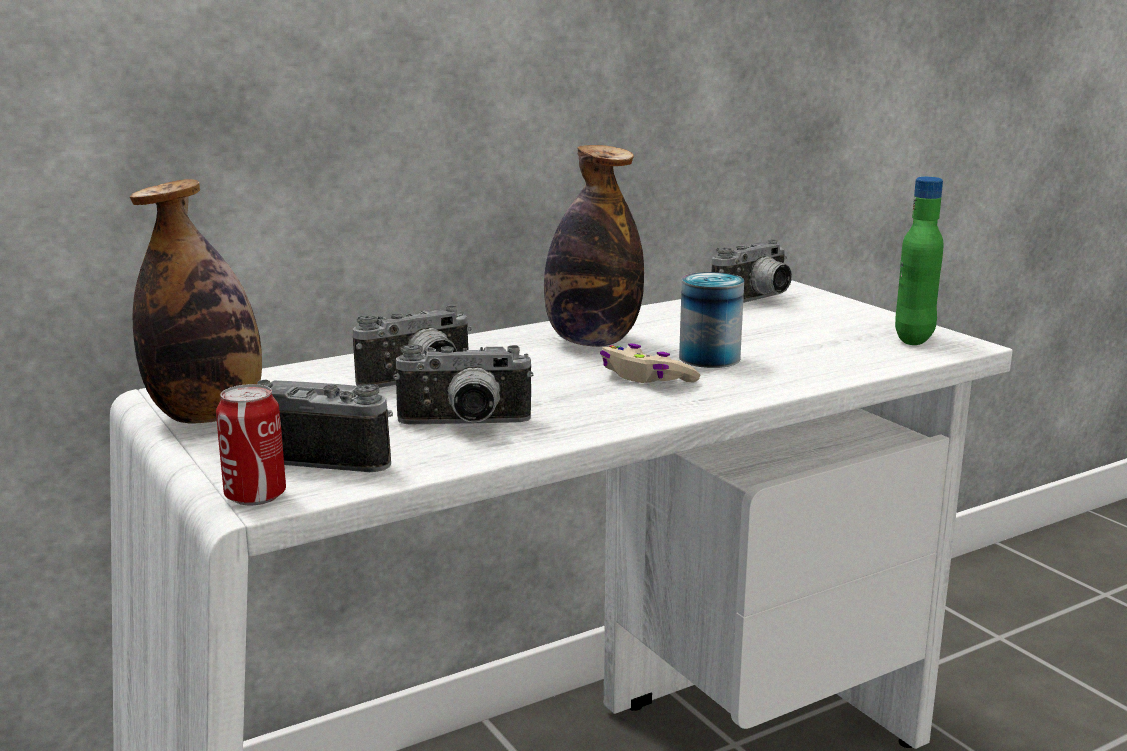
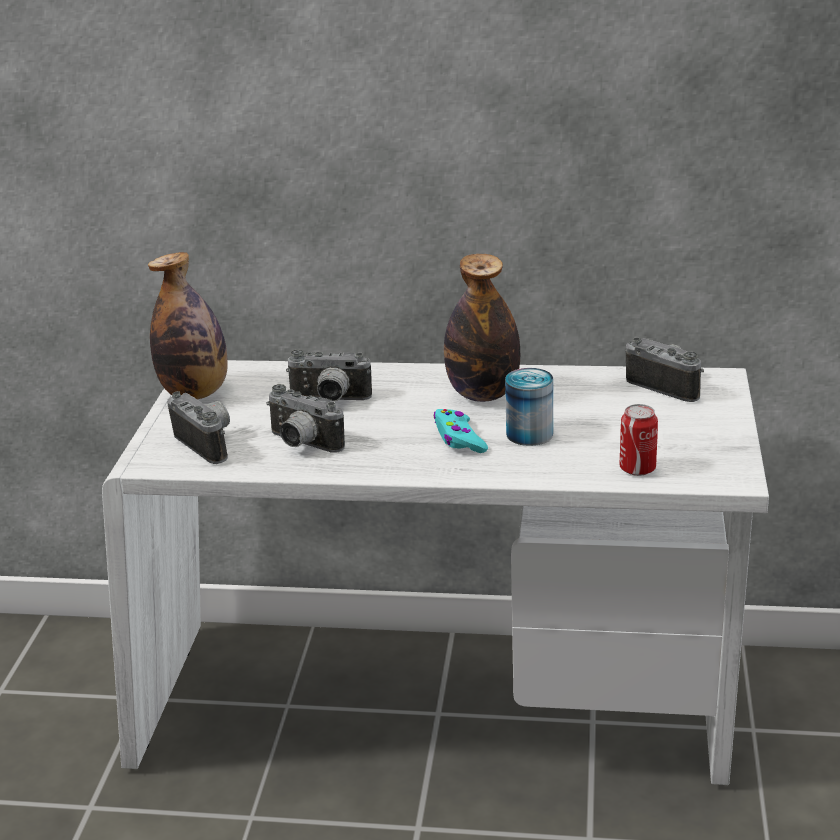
camera: 40 degrees right, 10 degrees up
(255, 496) = (145, 460): can -> can (637, 468)
(645, 378) = (459, 439): beige game controller -> turquoise game controller
(756, 301) = (667, 385): camera -> camera turned 135 degrees counterclockwise
(914, 338) = (709, 461): green bottle -> none

